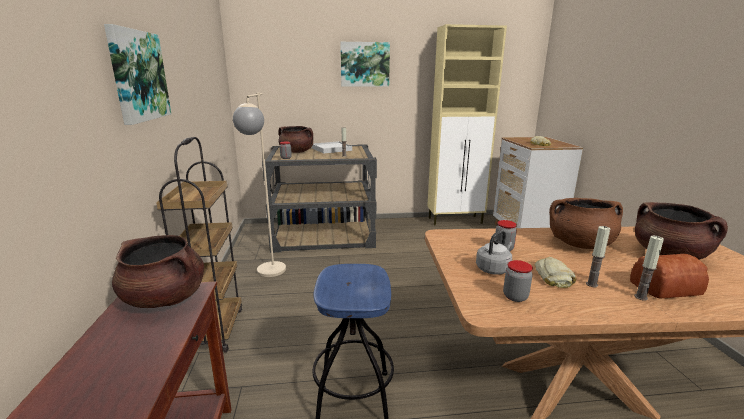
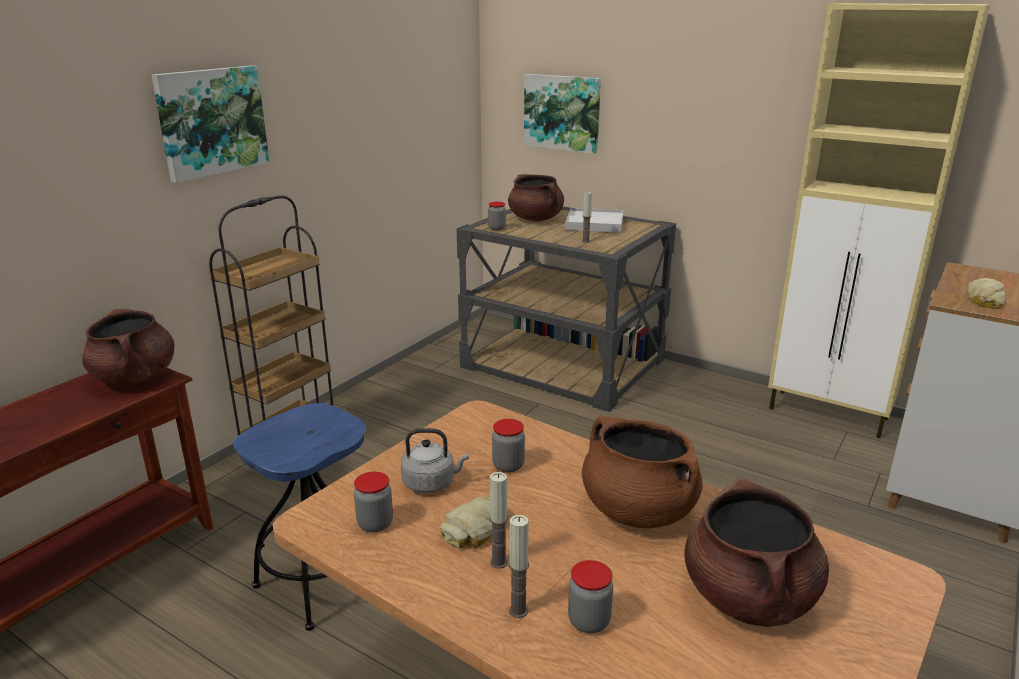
camera: 40 degrees right, 5 degrees up
(269, 275) = (420, 398): beige floor lamp -> none
(365, 64) = (687, 74): picture -> picture (562, 113)
(663, 287) = (589, 621): bread -> jar

